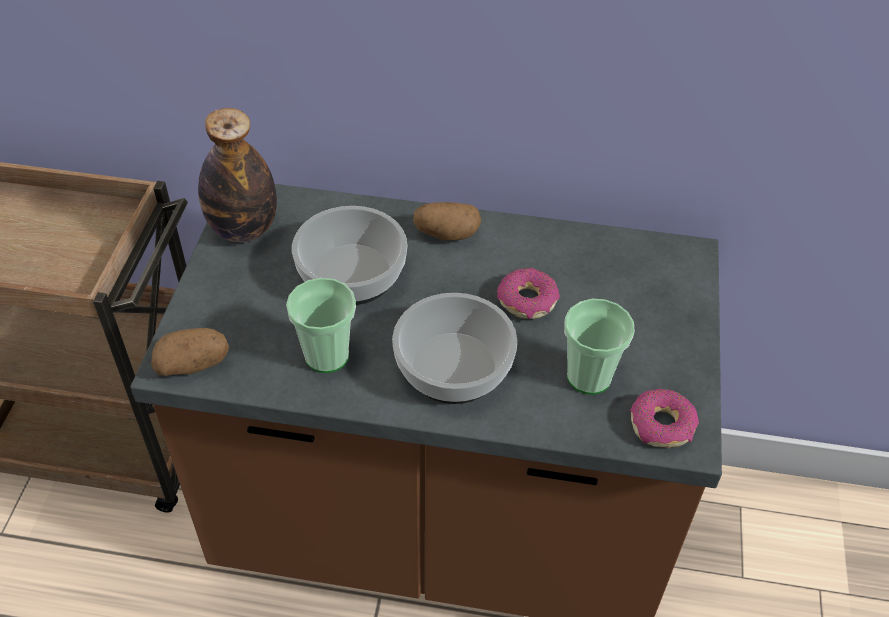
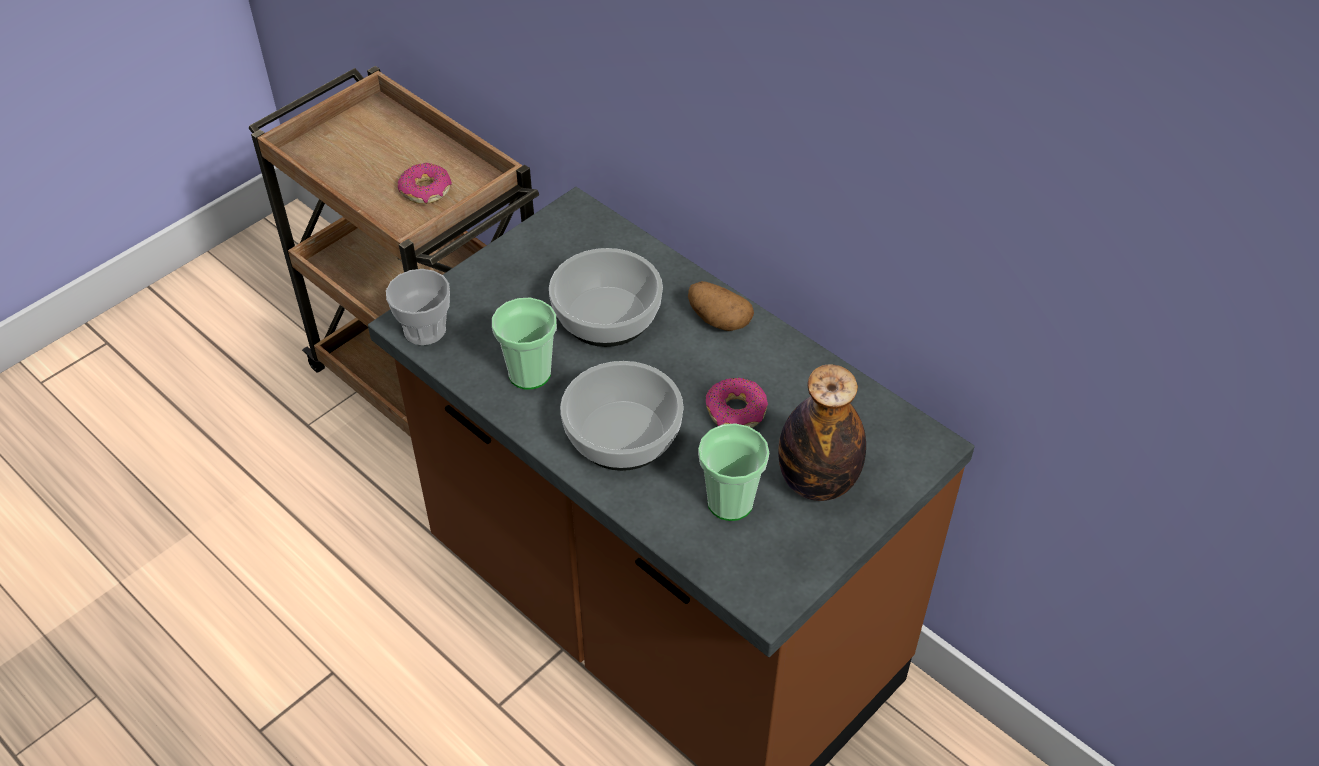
camera: 35 degrees right, 0 degrees up
(193, 364) = (425, 330): potato -> cup
(243, 229) = (551, 237): bottle -> bottle (817, 482)
(662, 426) = (755, 576): donut -> donut (426, 191)

